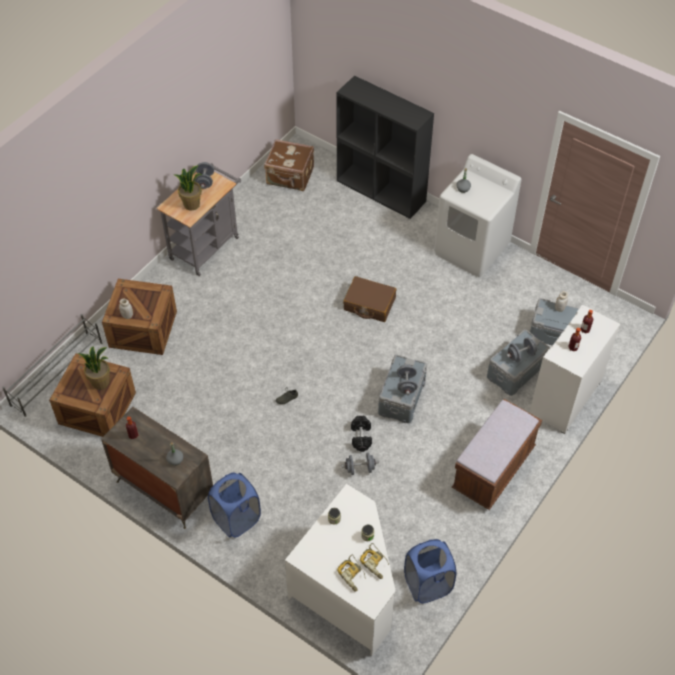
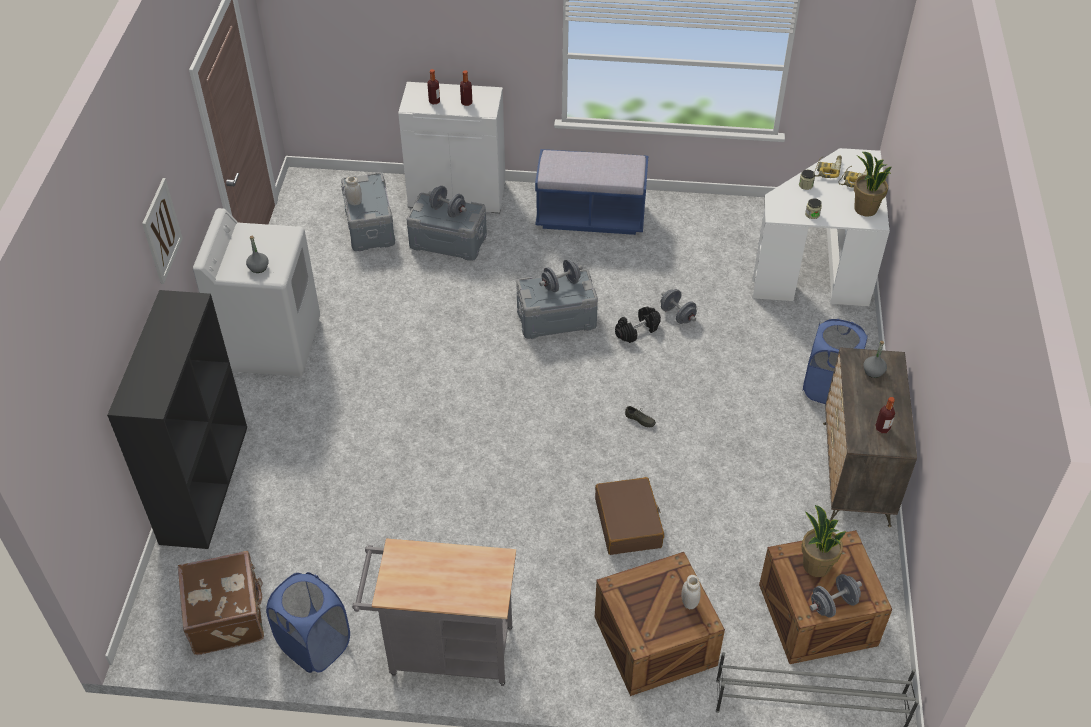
camera: 120 degrees left, 5 degrees down
(191, 204) = (468, 572): potted plant -> potted plant (865, 209)
(205, 181) = (407, 582): grey dumbbell -> grey dumbbell (833, 604)
(369, 304) = (434, 405): brown suitcase -> brown suitcase (628, 523)
(427, 584) = (758, 217): blue laundry basket -> blue laundry basket (315, 645)
(461, 107) = (161, 231): none -> picture
(493, 469) = (590, 217): brown bench -> blue bench

